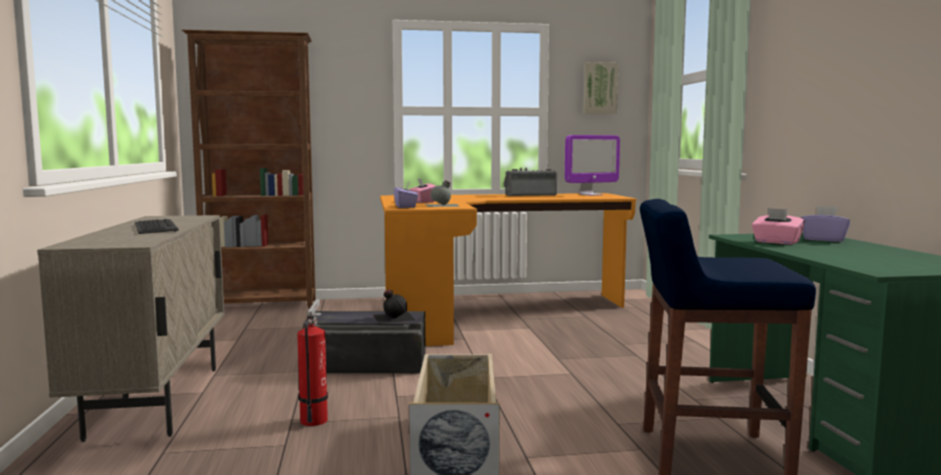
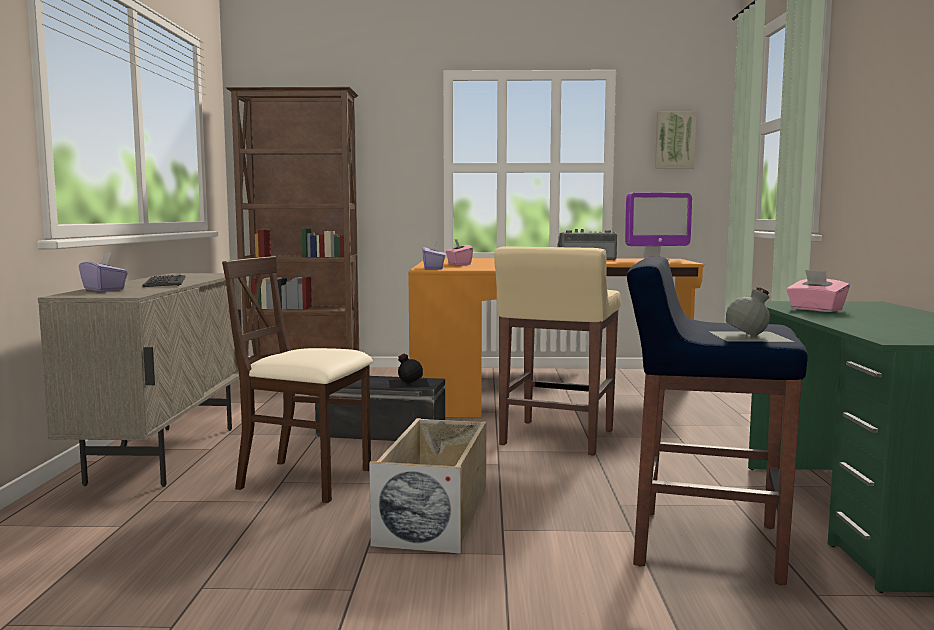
camera: 10 degrees right, 0 degrees up
(315, 419) = (306, 480): fire extinguisher -> beige chair
(442, 205) = (475, 267): grey bottle -> grey bottle (751, 336)
(531, 362) = (556, 438): none -> beige stool
(824, 239) = (879, 308): purple tissue box -> purple tissue box (104, 289)

